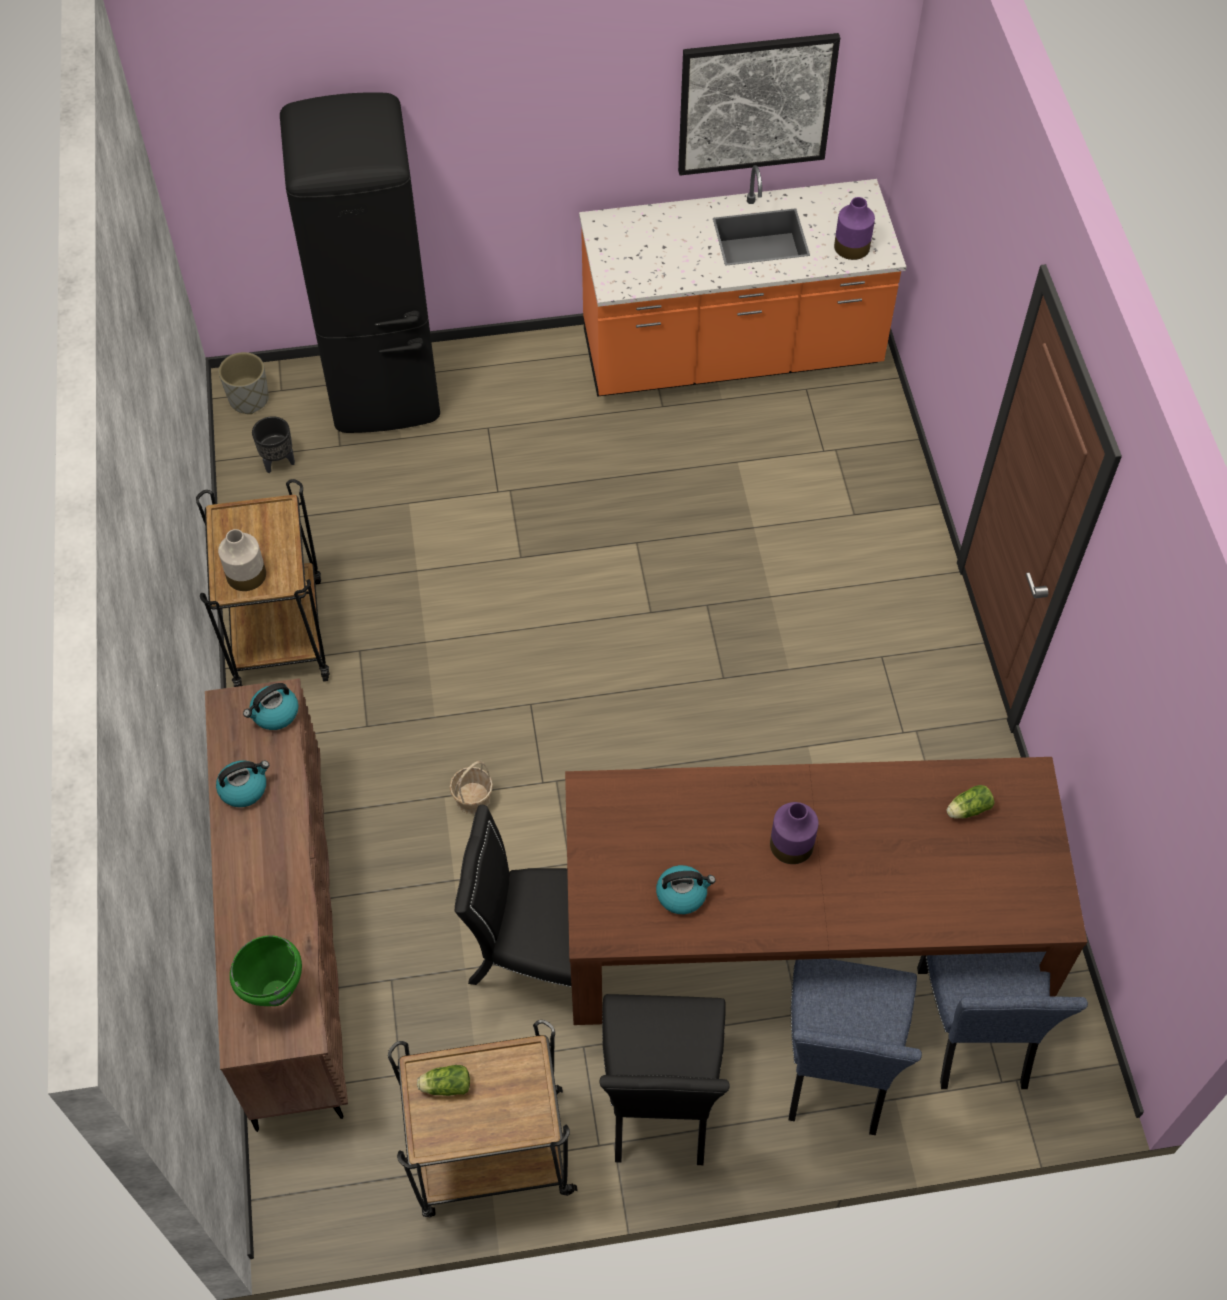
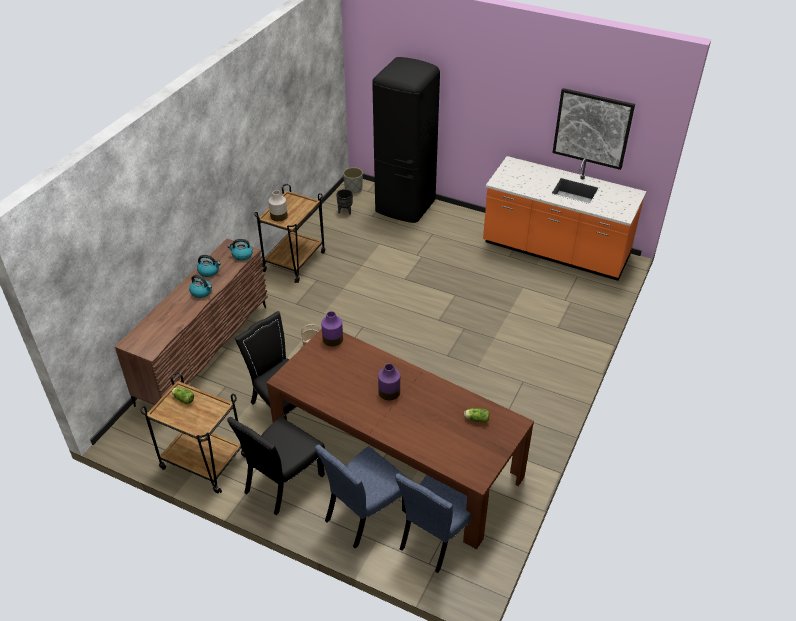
camera: 35 degrees right, 15 degrees down
(276, 993) = (155, 335): green cooking pot -> none
(682, 894) = (329, 385): kettle -> kettle (202, 292)
(852, 246) = (612, 208): purple vase -> purple vase (333, 339)

